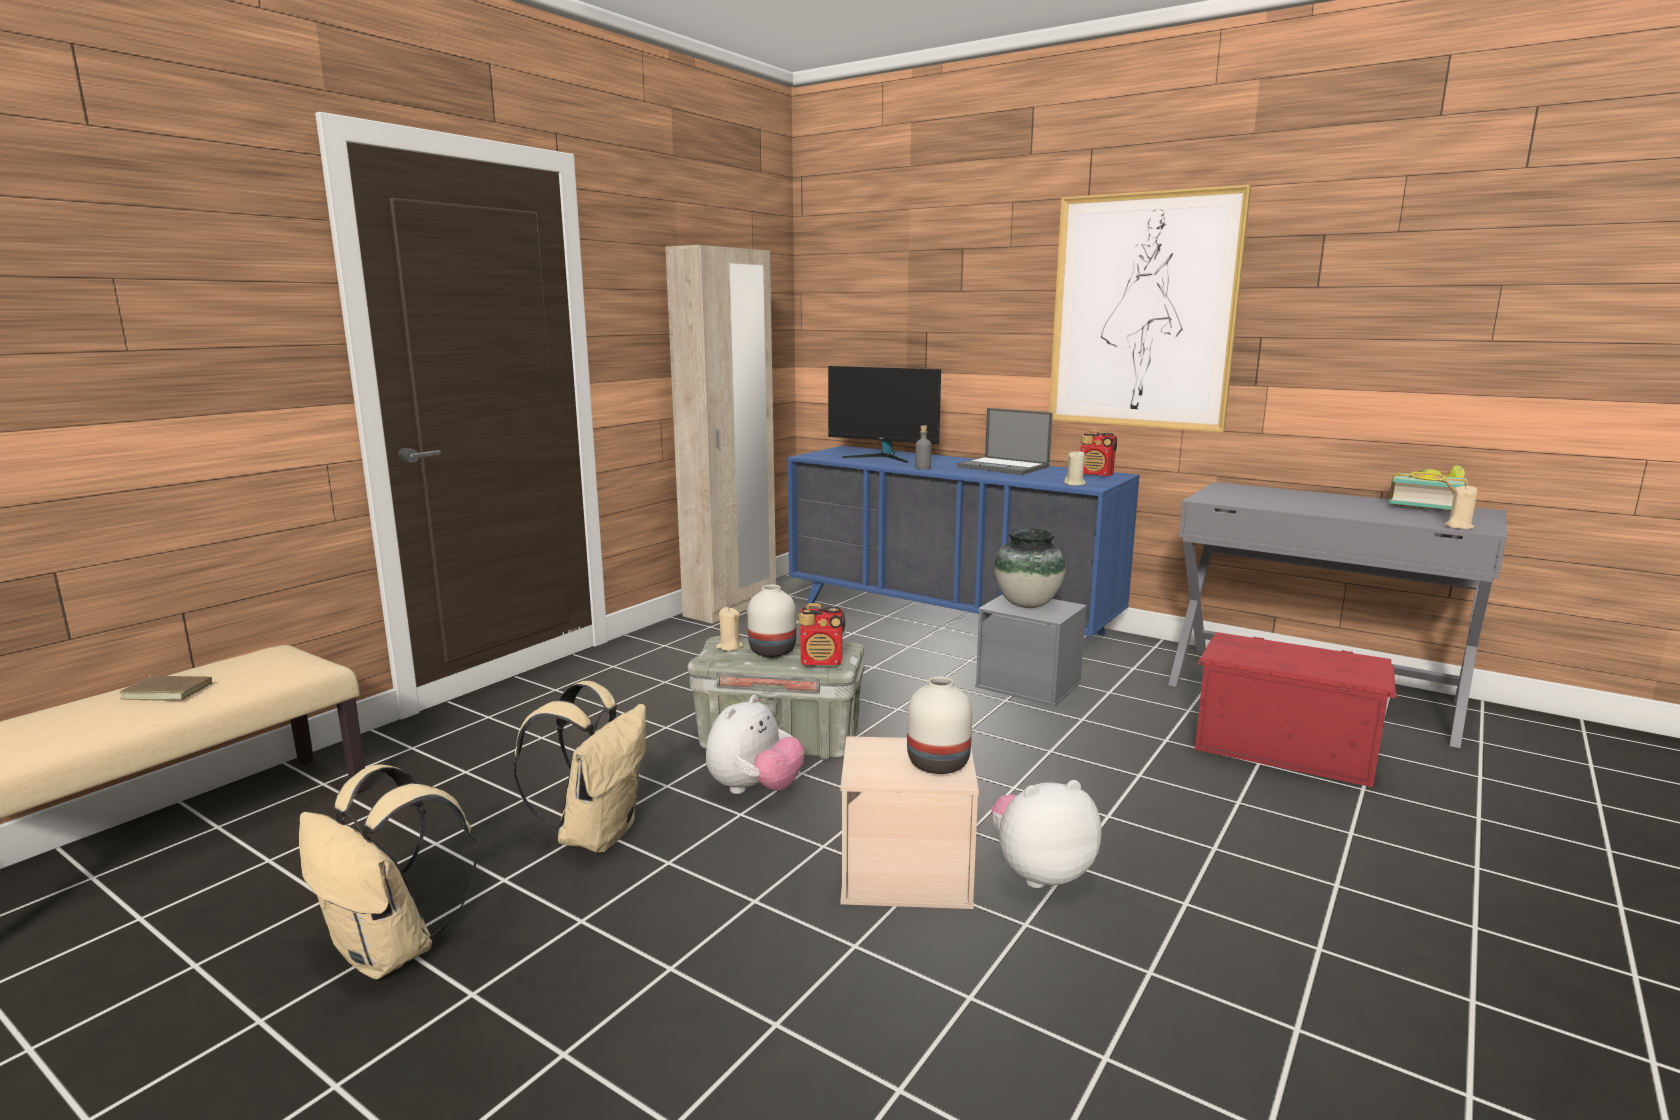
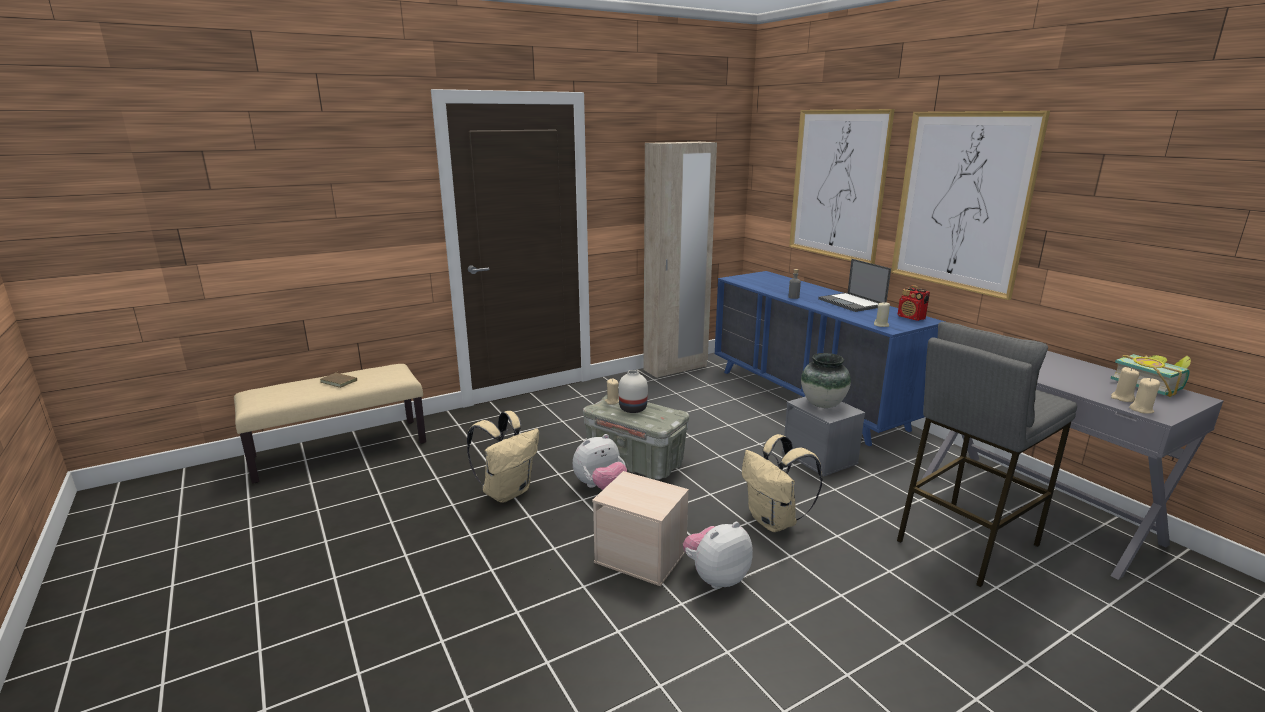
camera: 25 degrees right, 5 degrees up
(392, 952) = (388, 526): beige backpack -> beige backpack (774, 521)
(822, 661) = (653, 421): radio -> none
(883, 457) = (780, 284): monitor -> none
(939, 763) = (656, 499): white vase -> none
(950, 308) = (837, 185): none -> picture
(1040, 872) = (716, 577): plush toy -> plush toy turned 45 degrees counterclockwise
(1283, 746) = (965, 542): red storage box -> grey stool
(1425, 520) = (1122, 398): none -> beige candle

